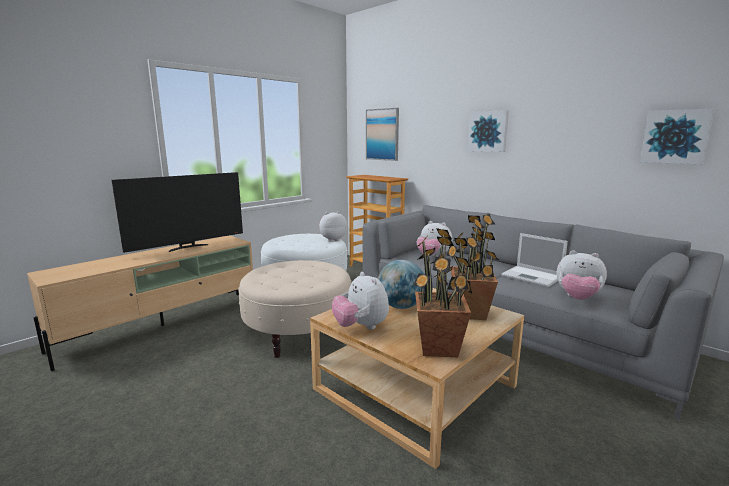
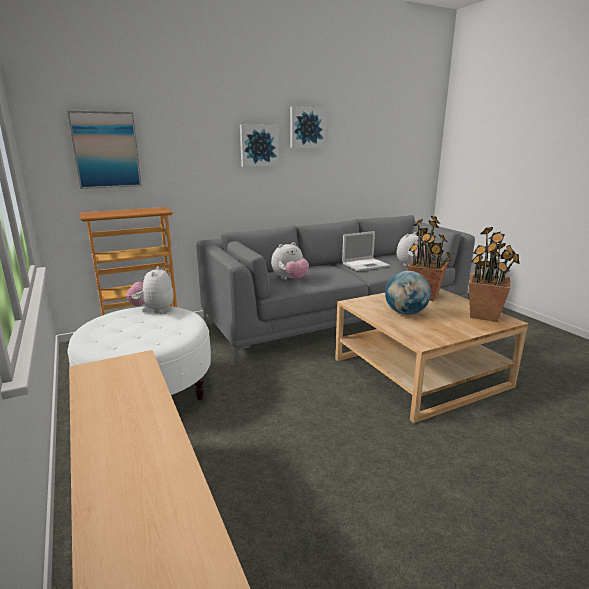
camera: 70 degrees left, 5 degrees up
(188, 247) = (115, 408): television -> none
(298, 333) = (289, 417): beige ottoman -> none
(361, 327) = (447, 333): plush toy -> none
(675, 136) = (383, 149): picture -> picture (307, 127)

